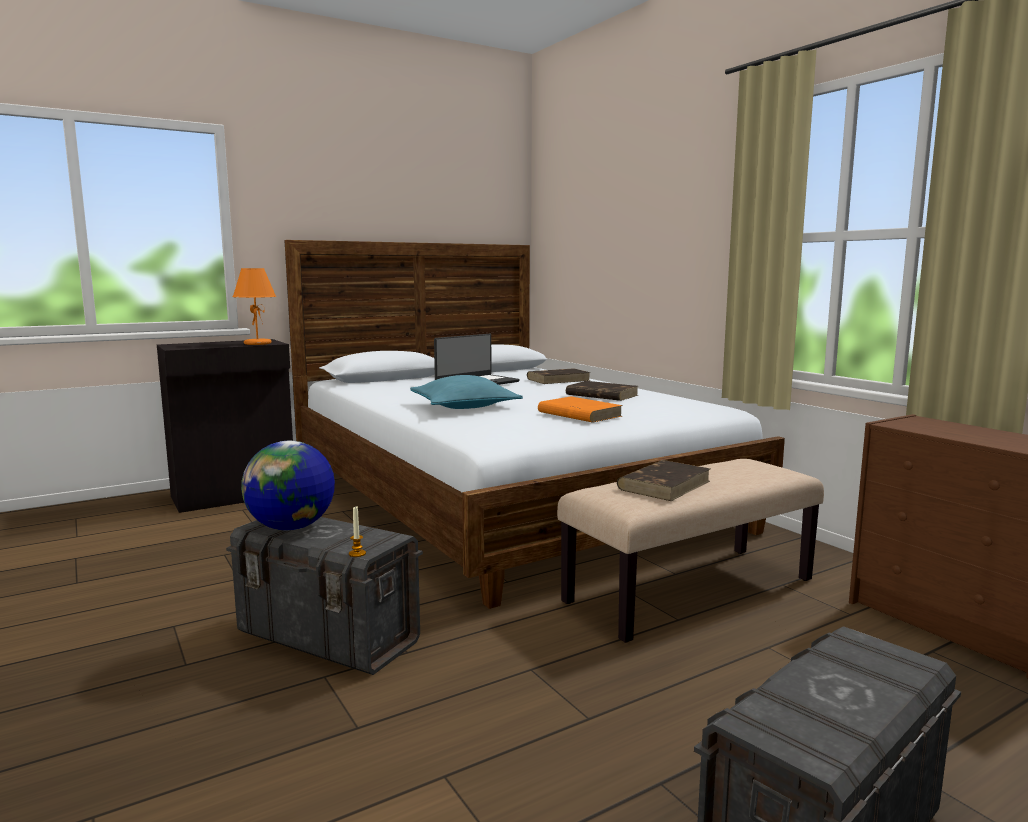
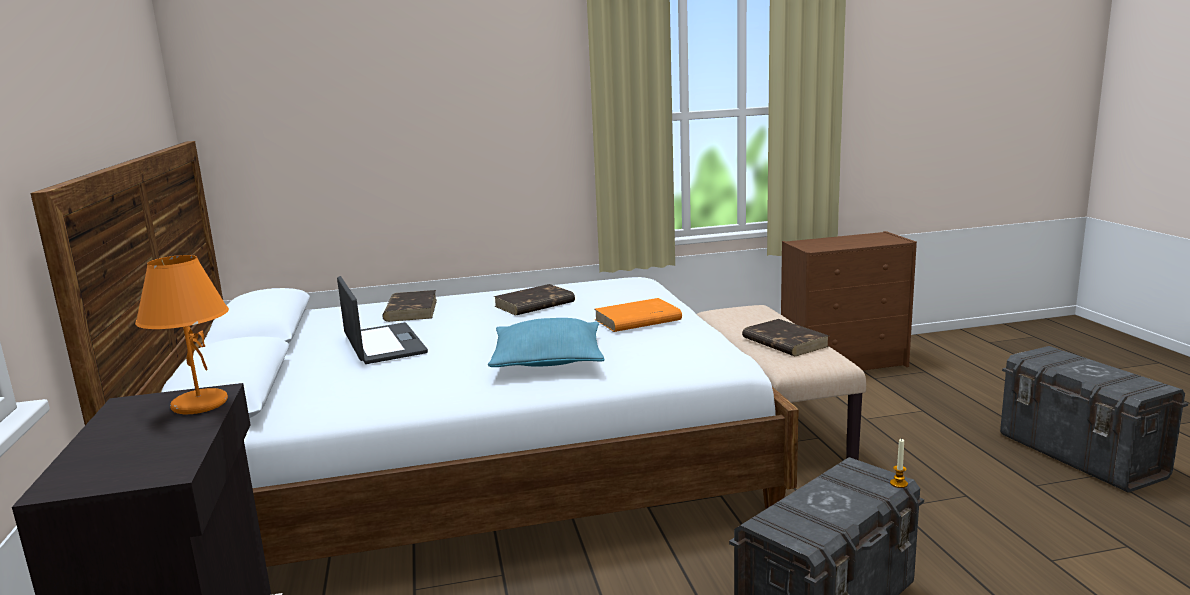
camera: 70 degrees left, 5 degrees up
(291, 527) = (814, 519): globe -> none

